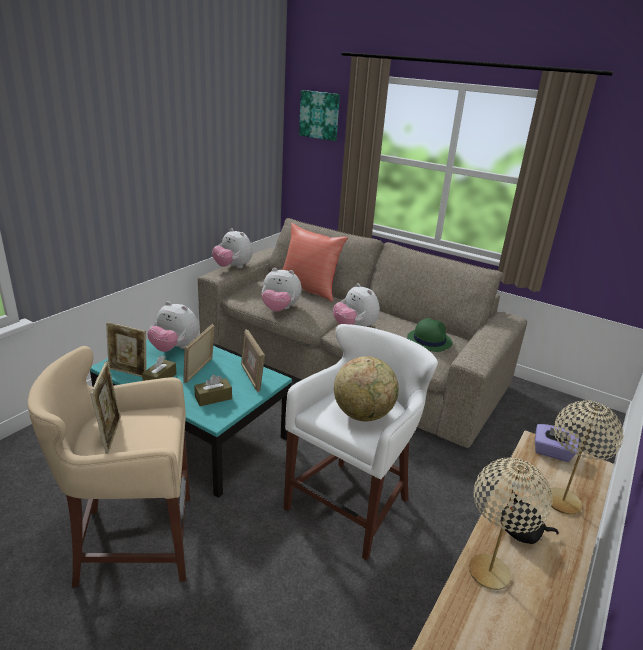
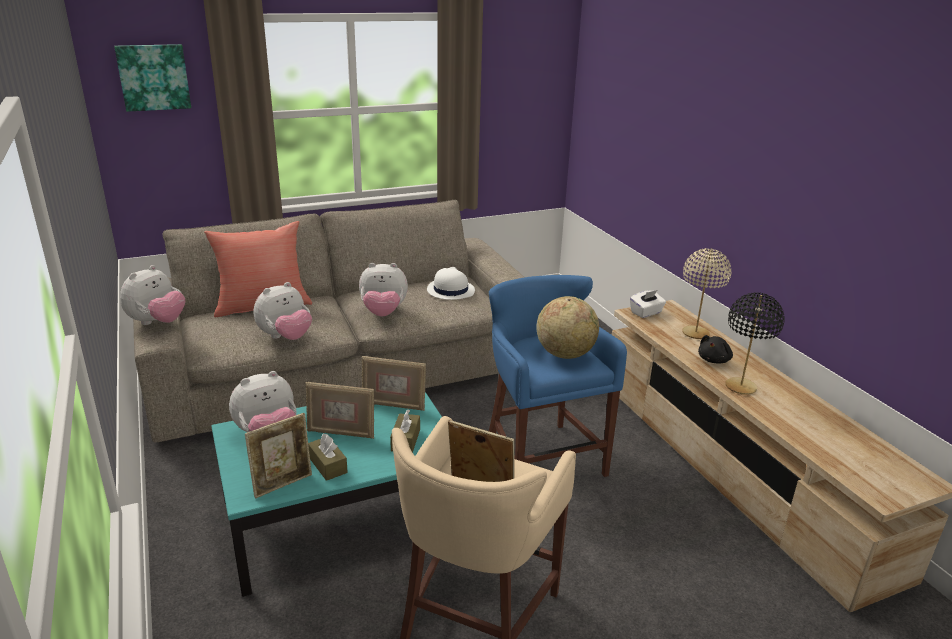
camera: 55 degrees left, 0 degrees up
(200, 371) = (341, 433): picture frame -> picture frame turned 45 degrees counterclockwise
(232, 267) = (157, 322): plush toy -> plush toy turned 45 degrees counterclockwise
(351, 503) = (541, 455): white stool -> blue stool
(429, 340) = (450, 290): green hat -> white hat
(489, 573) = (741, 387): beige table lamp -> black table lamp
(552, 452) = (646, 313): purple tissue box -> white tissue box

